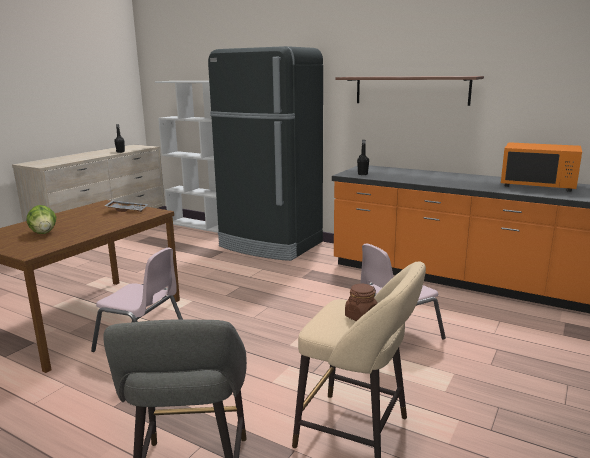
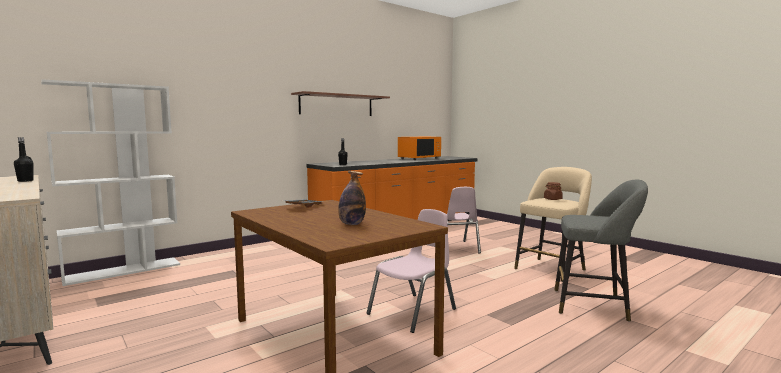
camera: 70 degrees left, 10 degrees down
(44, 233) = (351, 224): lettuce -> bottle
(270, 245) = (249, 254): black fridge -> none

